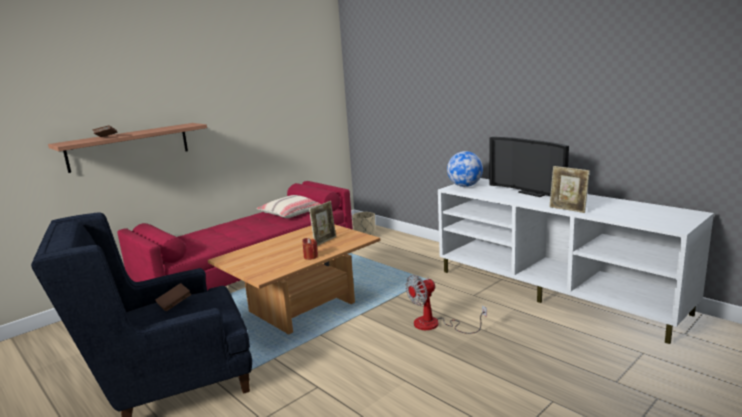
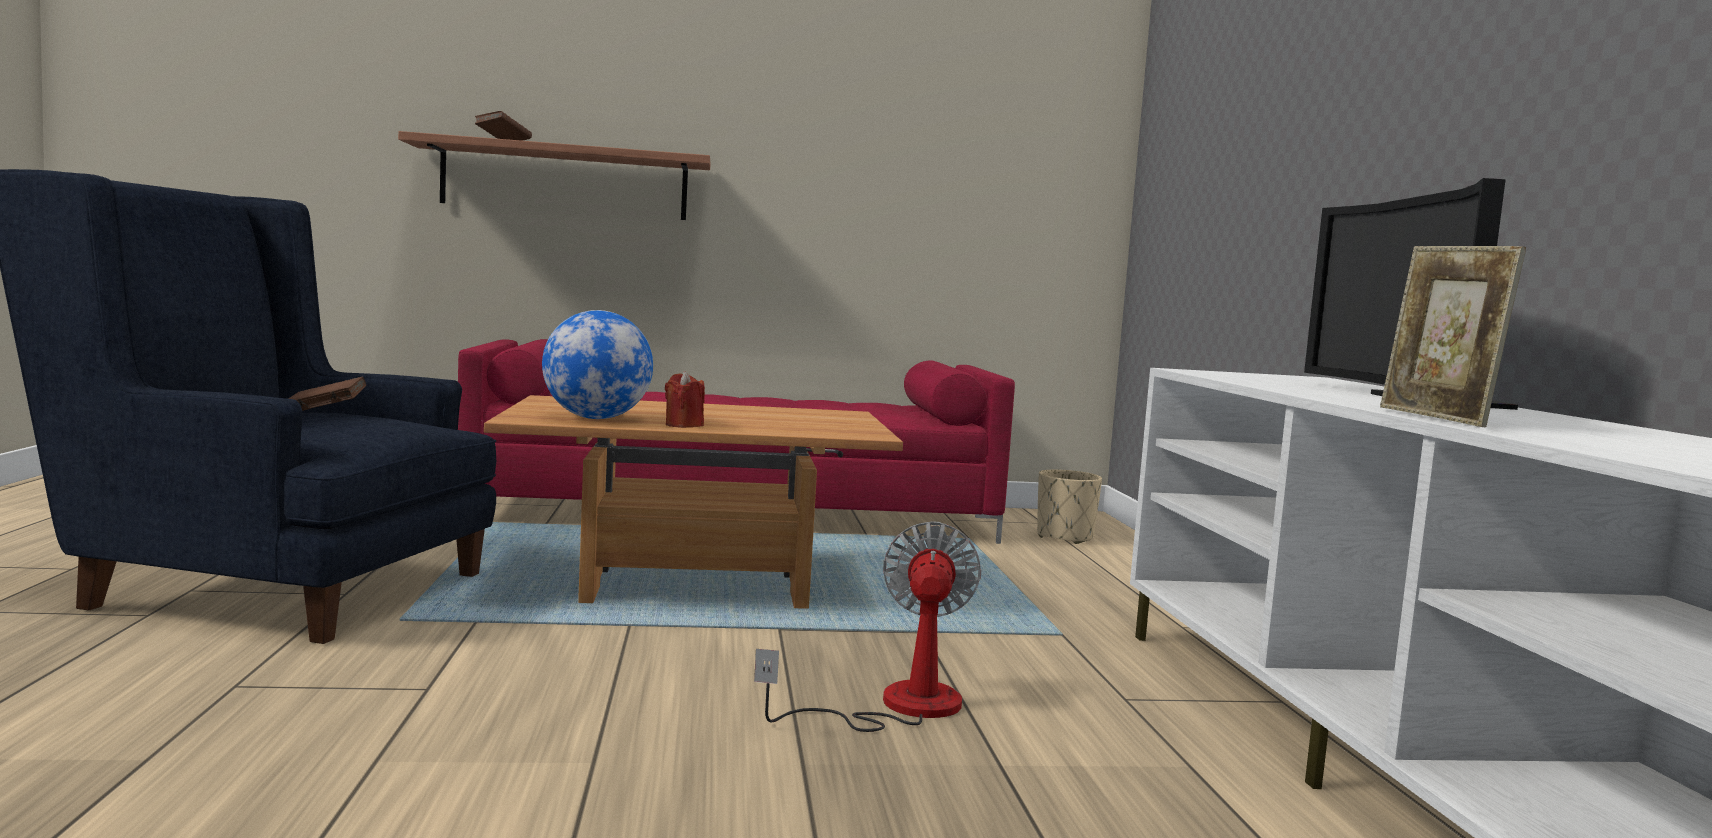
camera: 35 degrees right, 10 degrees down
(290, 213) = (864, 409): beige pillow -> none
(324, 241) = (778, 422): picture frame -> none
(435, 325) = (896, 707): fan -> fan turned 90 degrees clockwise
(465, 186) = (1242, 374): globe -> globe (596, 418)

